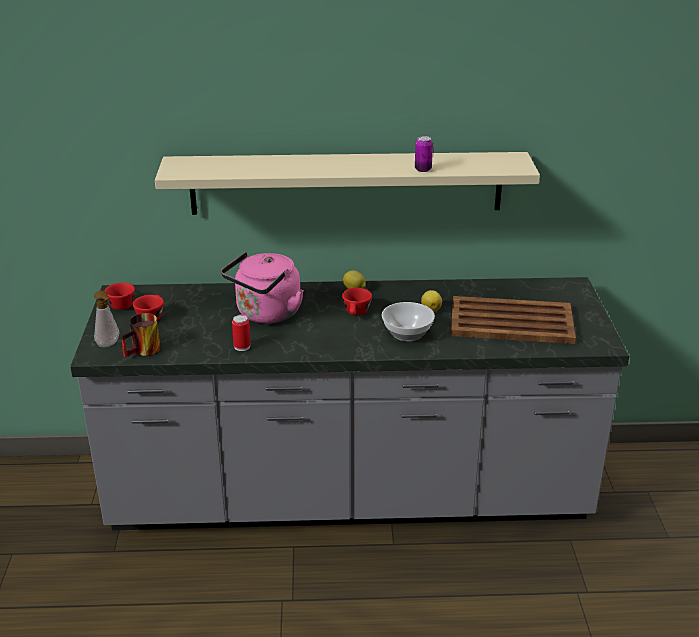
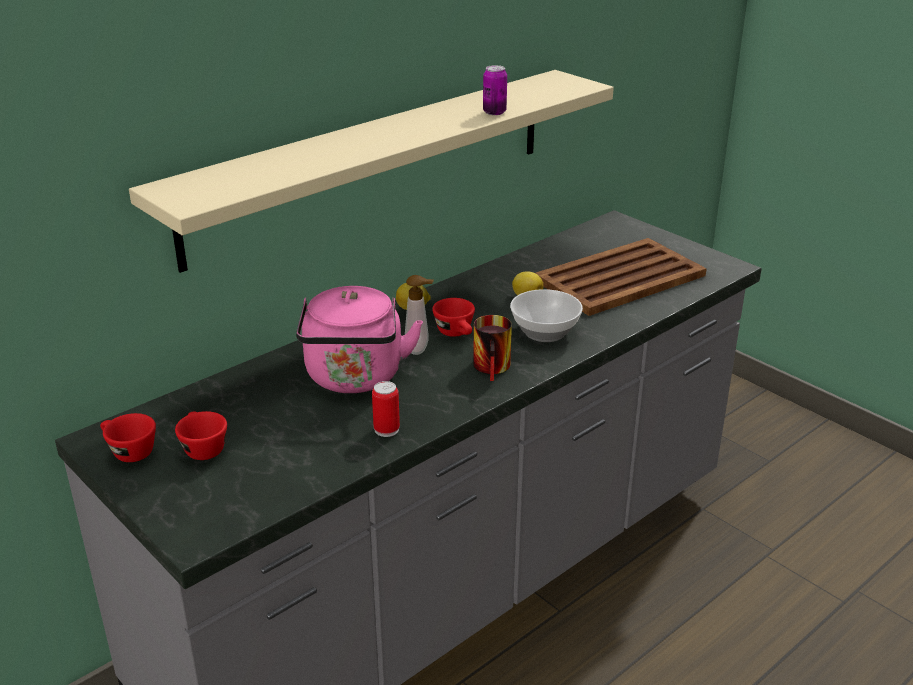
camera: 40 degrees left, 0 degrees up
(109, 345) = (198, 513): soap dispenser -> soap dispenser (419, 350)
(144, 351) = (265, 497): mug -> mug (495, 368)

